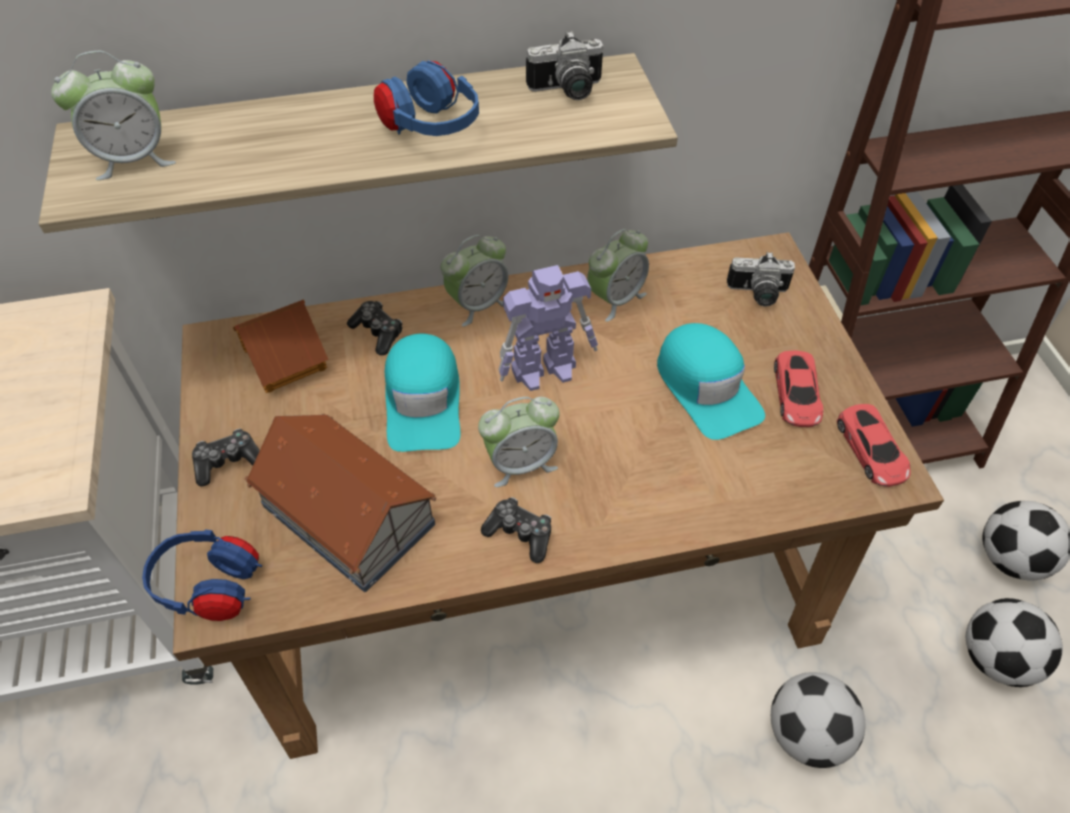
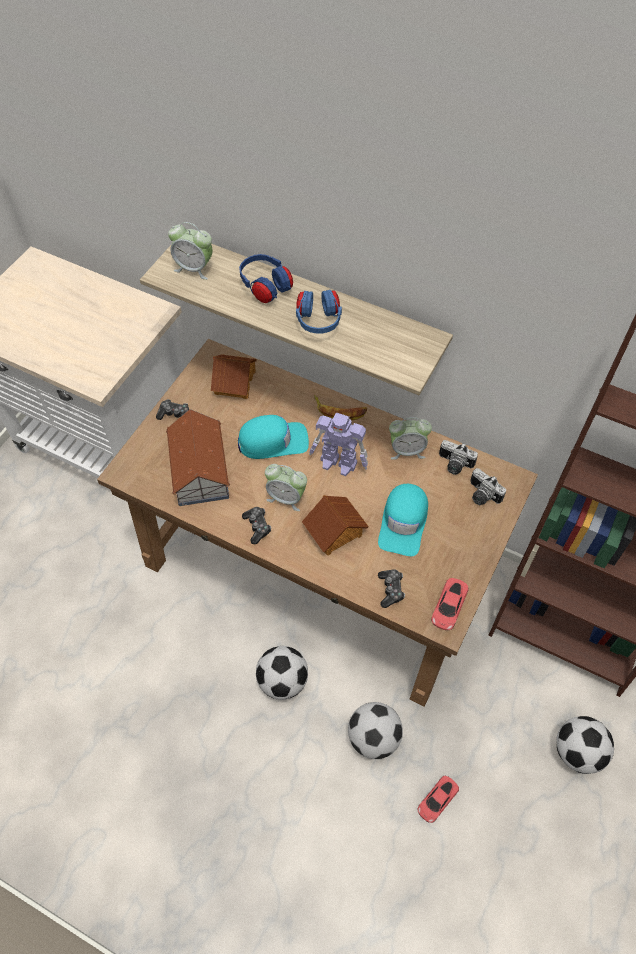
camera: 40 degrees right, 5 degrees up
(211, 587) = (128, 463): blue headphones -> blue headphones (266, 288)
(378, 332) = (283, 395): game controller -> game controller (391, 590)
(423, 400) = (273, 441): turquoise cap -> turquoise cap turned 135 degrees counterclockwise
(478, 304) = (339, 410): alarm clock -> banana
(567, 91) = (397, 337): camera -> camera (454, 465)
(634, 461) = (334, 532): none -> toy house
(796, 394) = (443, 555): red toy car -> red toy car (437, 800)
(995, 658) = (510, 787): football -> football (282, 681)

